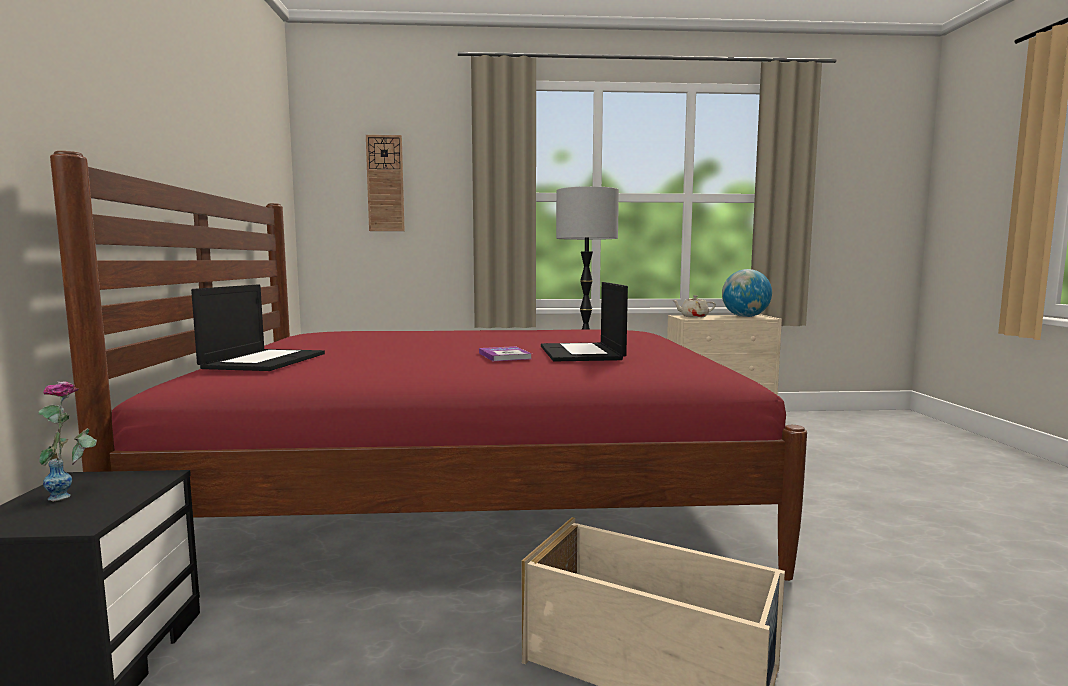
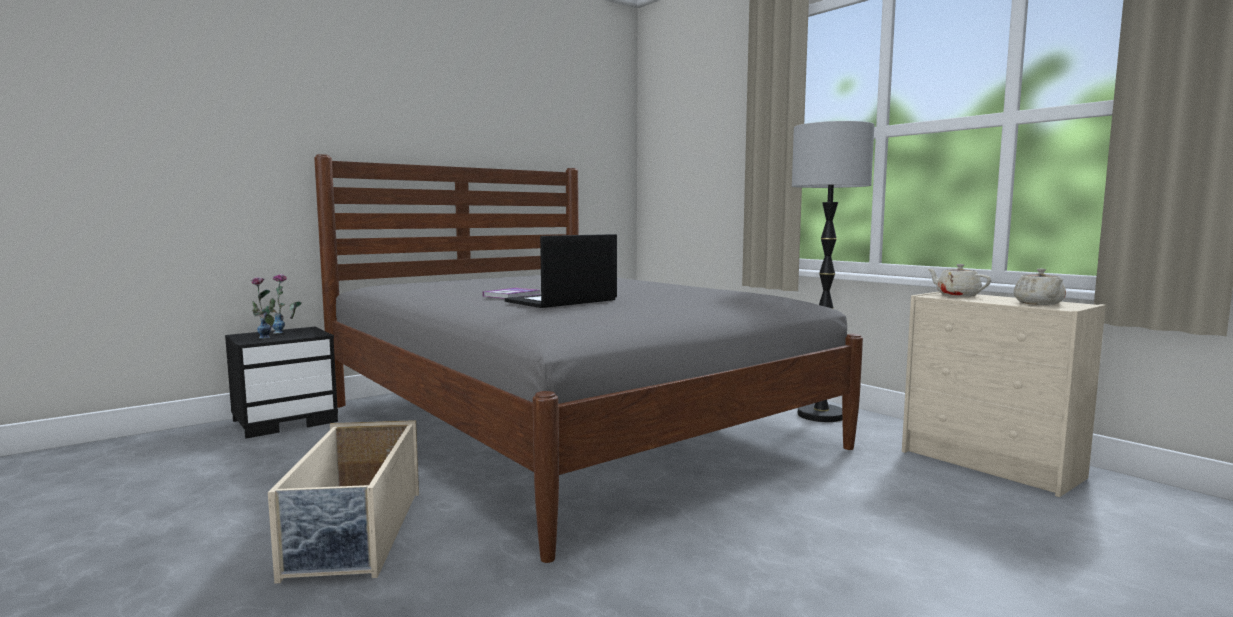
camera: 55 degrees right, 0 degrees up
(92, 511) = (264, 339): none -> vase
(264, 360) = (425, 281): laptop -> none
(385, 183) = (691, 140): wall clock -> none
(471, 496) = (565, 426): red bed -> grey bed
(745, 317) = (1039, 303): globe -> beige teapot

